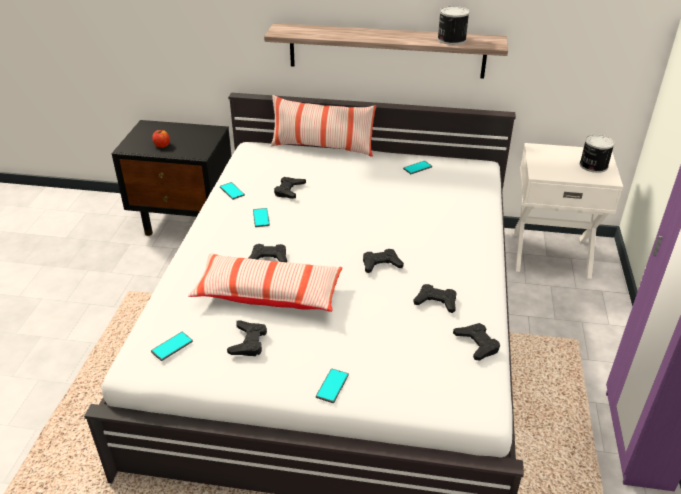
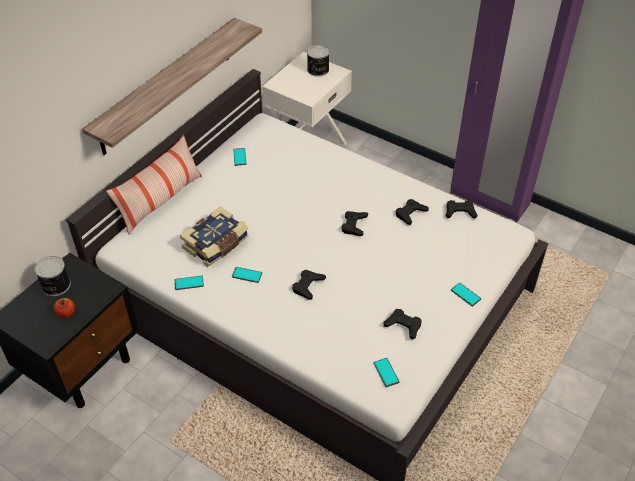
camera: 65 degrees left, 10 degrees up
(268, 294) = (353, 299): pillow -> none
(289, 190) = (216, 244): black game controller -> book
(450, 39) = (217, 45): can -> can (55, 285)

